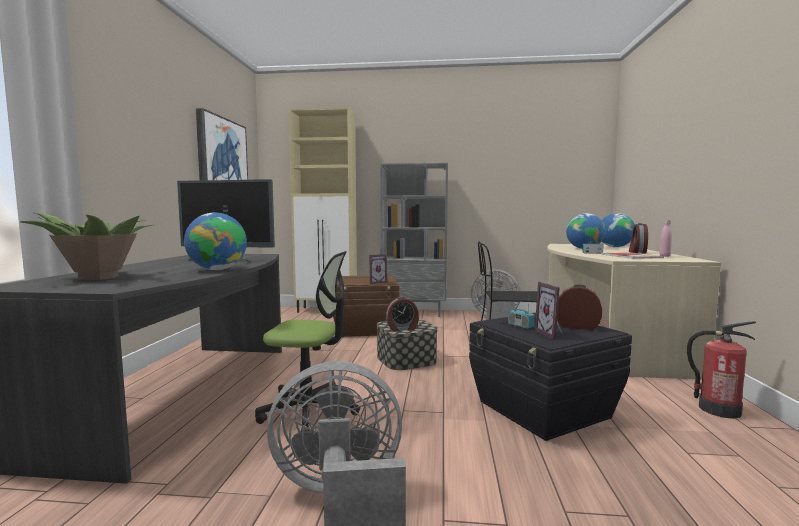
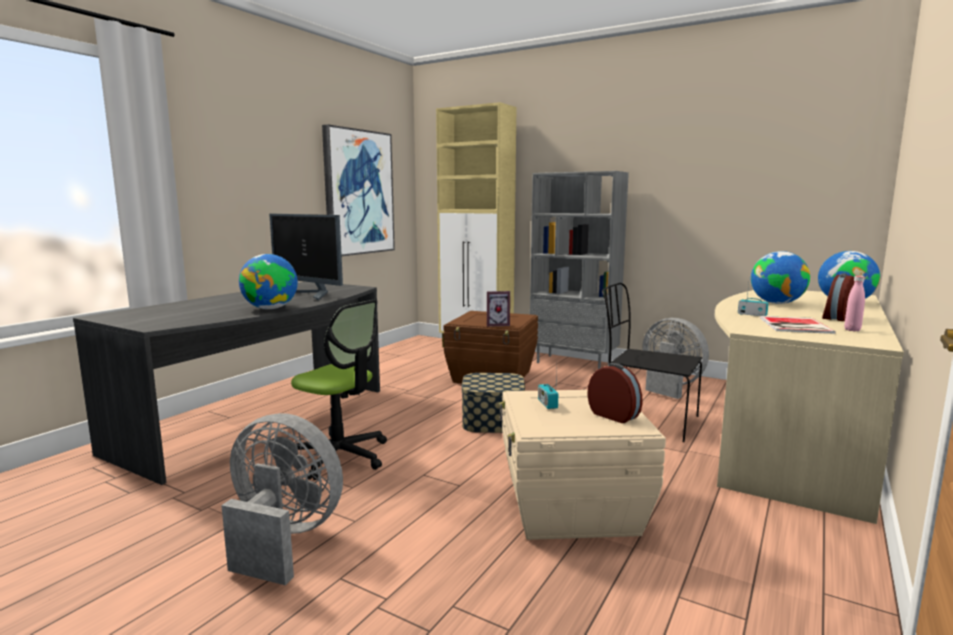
camera: 25 degrees right, 5 degrees up
(98, 277) = (171, 311): potted plant -> none
(402, 328) = (482, 385): alarm clock -> none
(543, 410) = (571, 508): black storage box -> beige storage box
(552, 334) = (562, 420): picture frame -> none
(718, 410) = (815, 563): fire extinguisher -> none

